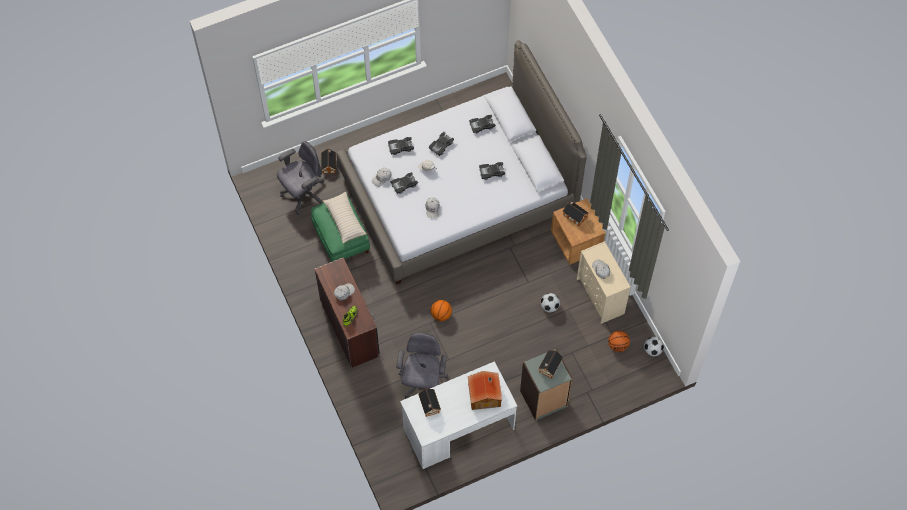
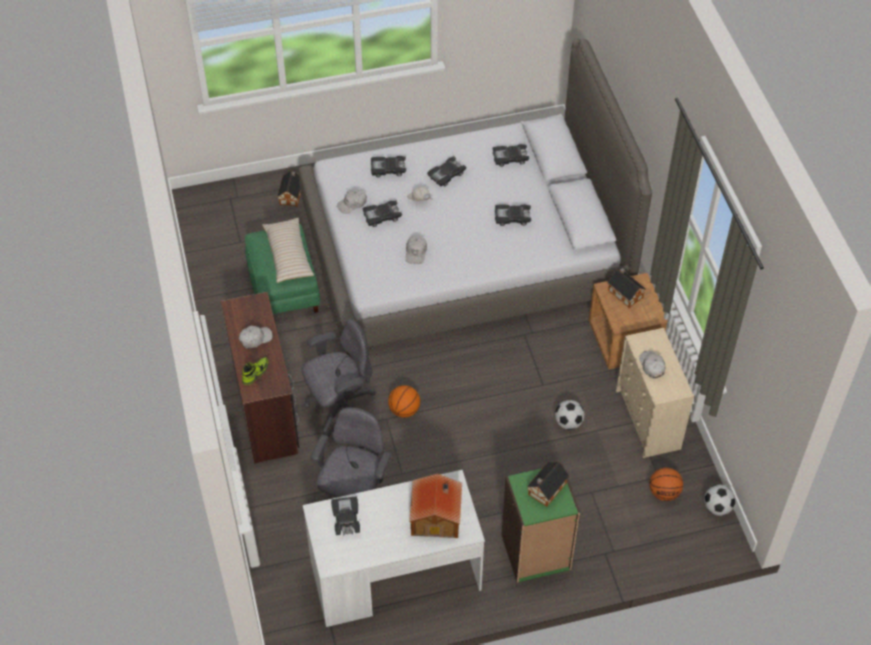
camera: 10 degrees right, 10 degrees down
(303, 194) = (246, 226): grey office chair -> grey office chair (341, 409)
(429, 406) = (346, 519): toy house -> black toy car
(544, 399) = (536, 553): grey bookcase -> green bookcase

